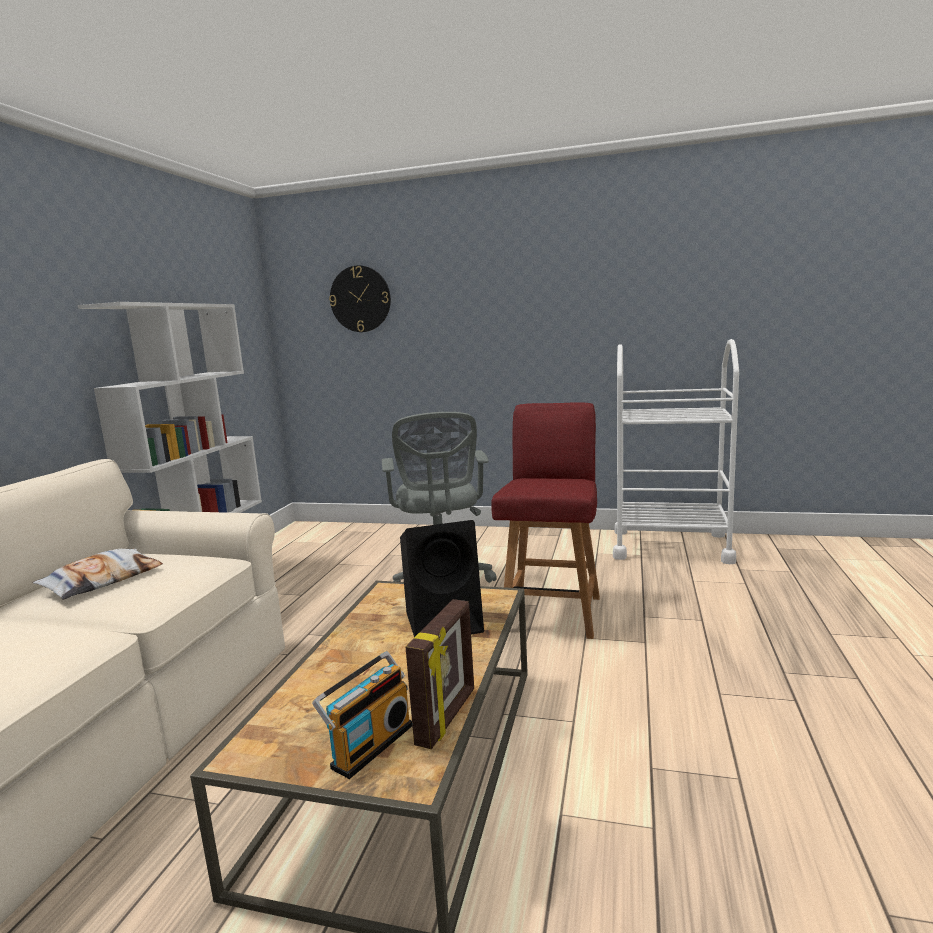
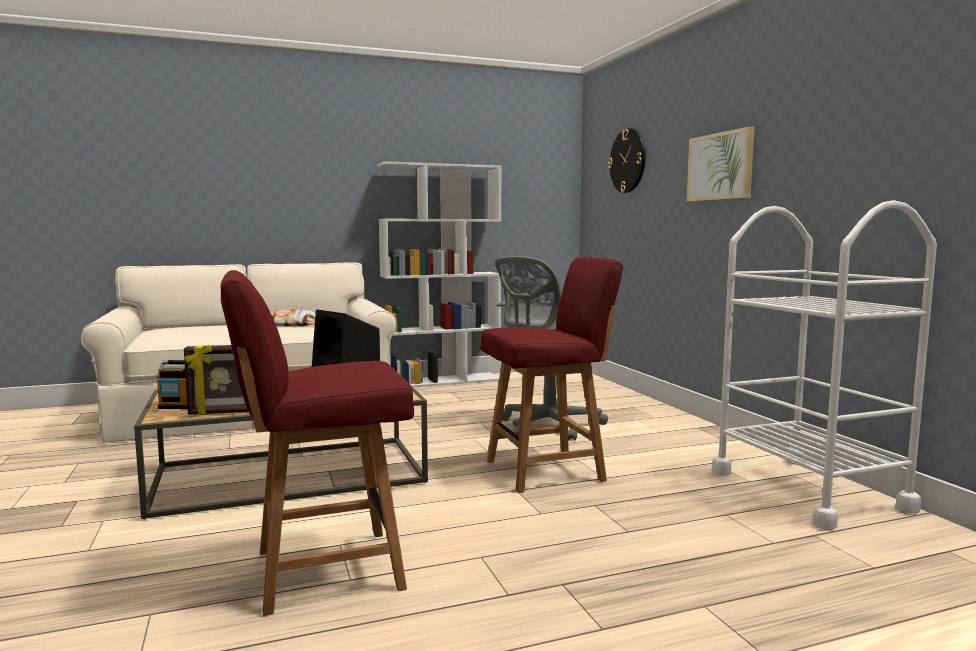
camera: 55 degrees right, 5 degrees down
(503, 309) = (720, 166): none -> picture
(711, 792) = (324, 570): none -> red chair

